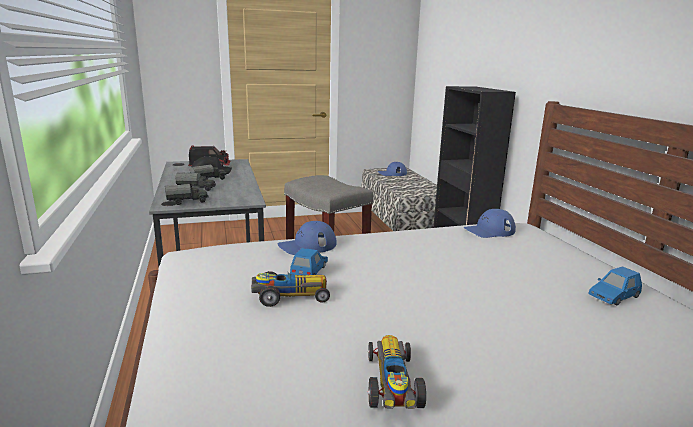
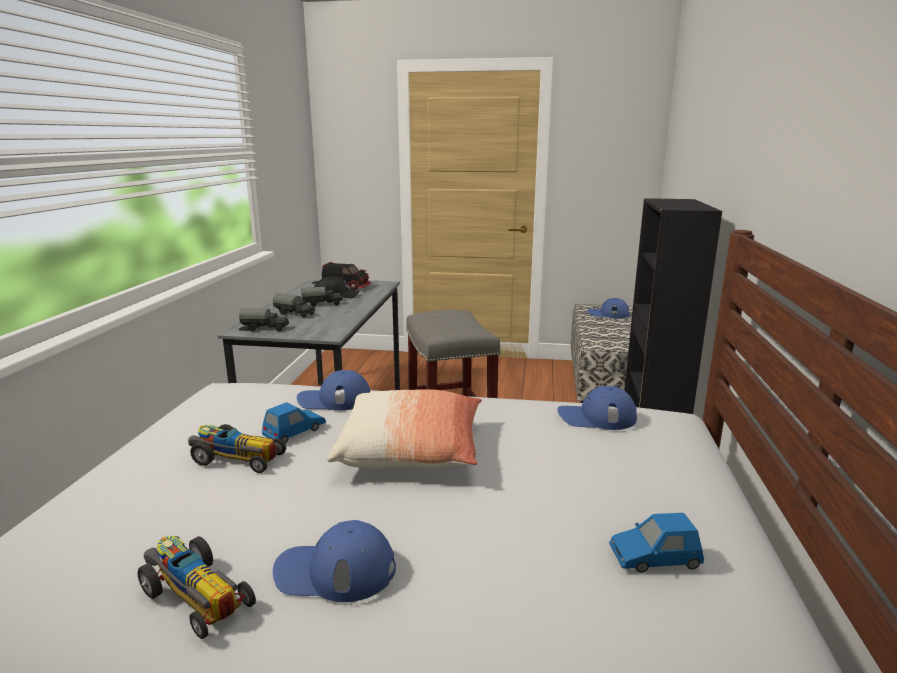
camera: 25 degrees right, 0 degrees up
(392, 385) = (195, 594): toy car -> toy car turned 105 degrees clockwise
(408, 268) = (411, 450): none -> pillow
(463, 347) = (335, 571): none -> blue cap

